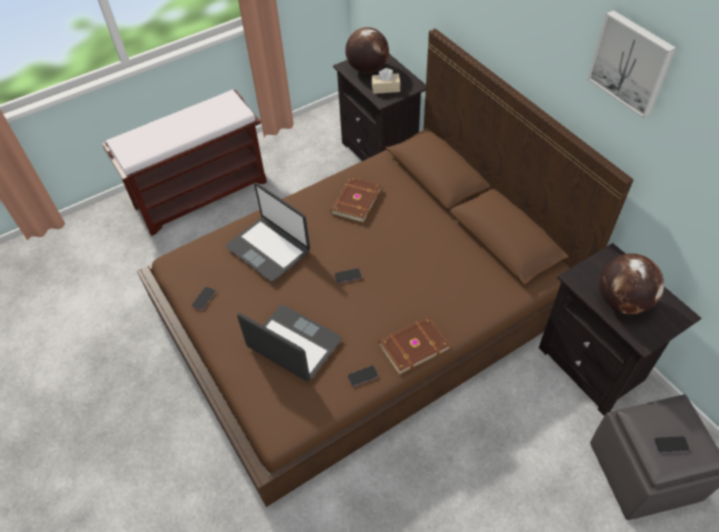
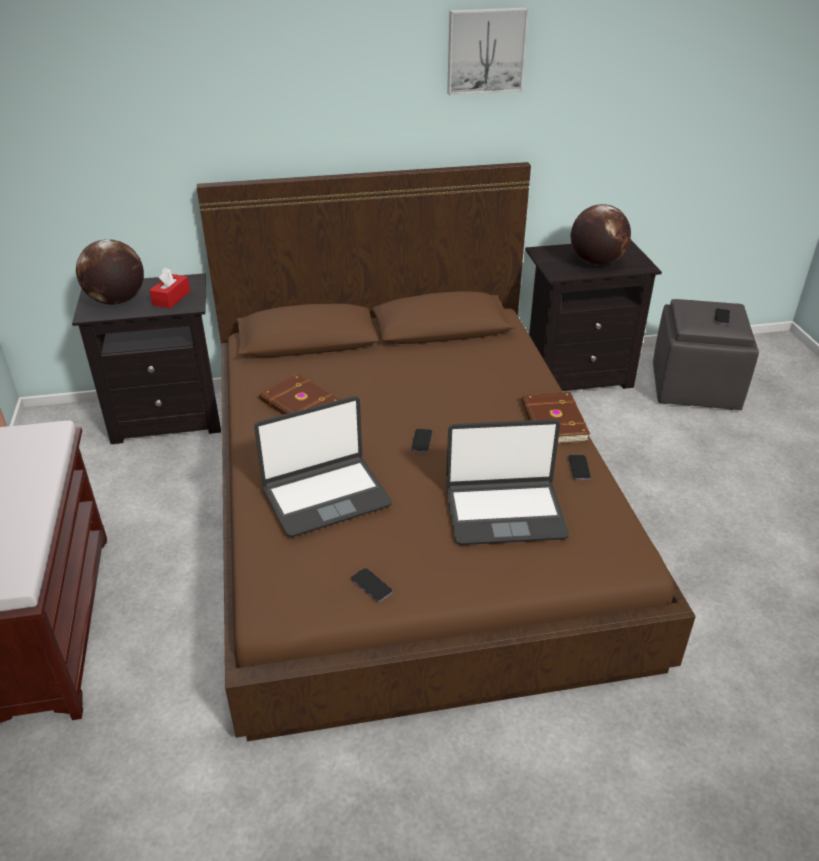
camera: 70 degrees left, 15 degrees down
(293, 344) = (505, 512): laptop -> laptop turned 150 degrees counterclockwise
(386, 88) = (171, 298): beige tissue box -> red tissue box

